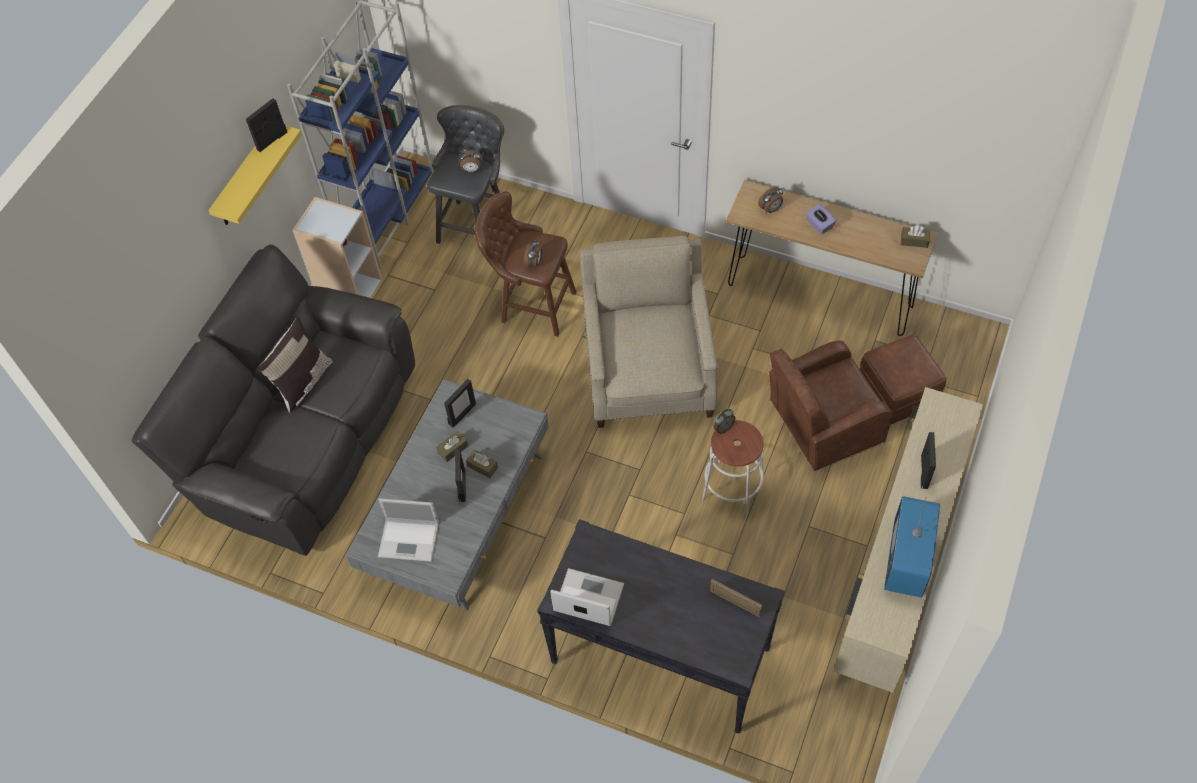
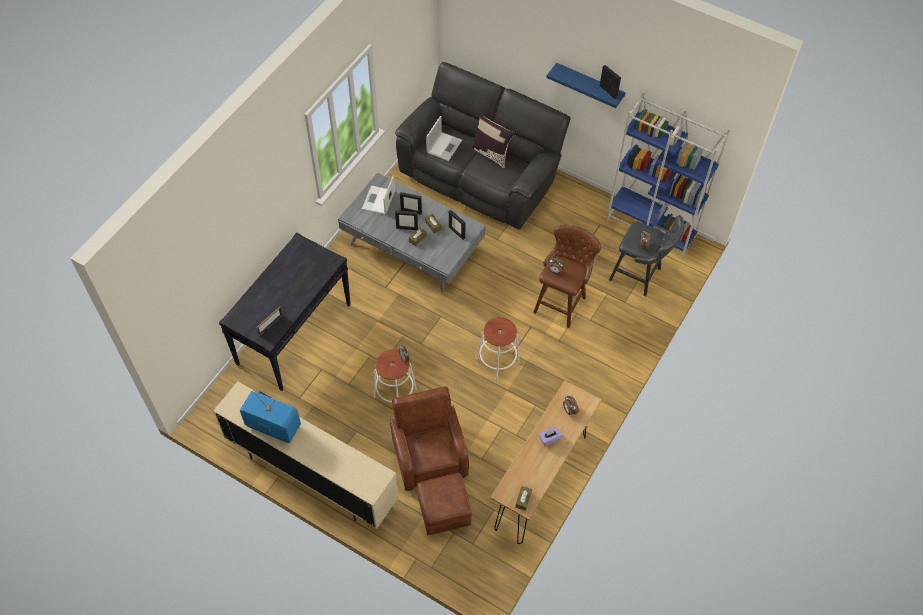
camera: 95 degrees right, 0 degrees up
(245, 177) = (589, 85): yellow shelf -> blue shelf
(349, 288) = (592, 203): bookcase -> none
(587, 598) = (296, 255): laptop -> laptop (444, 146)
(648, 367) = (497, 361): beige armchair -> white stool
(923, 472) = (331, 453): picture frame -> picture frame (411, 211)

